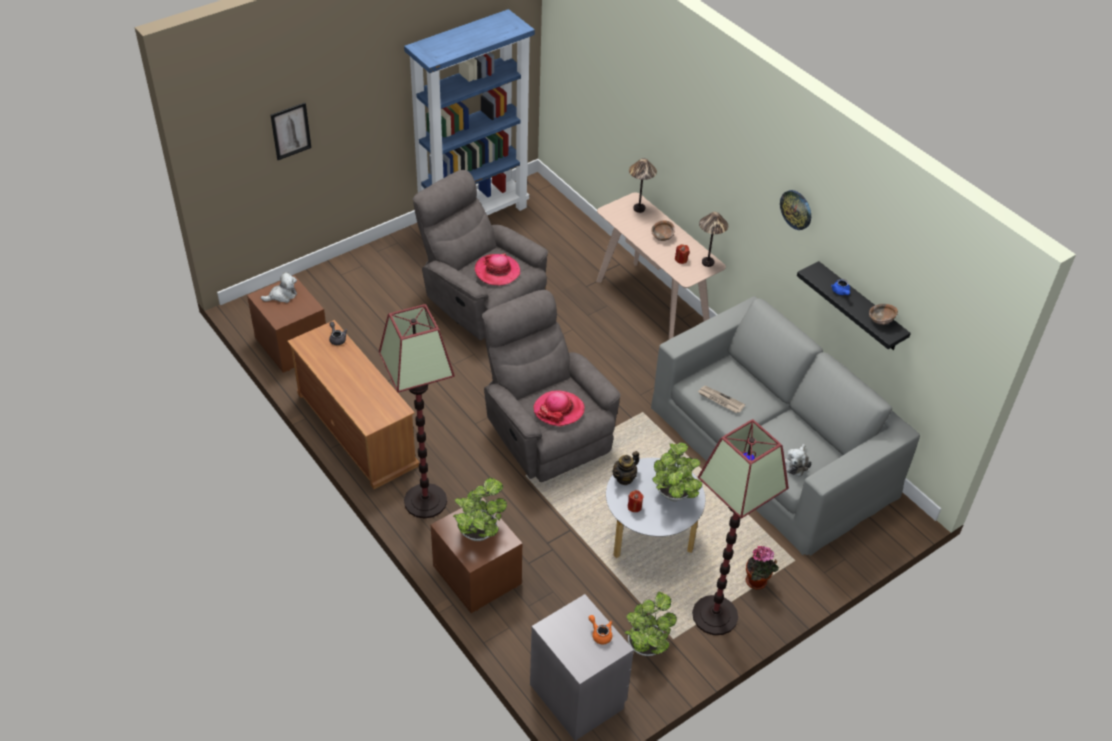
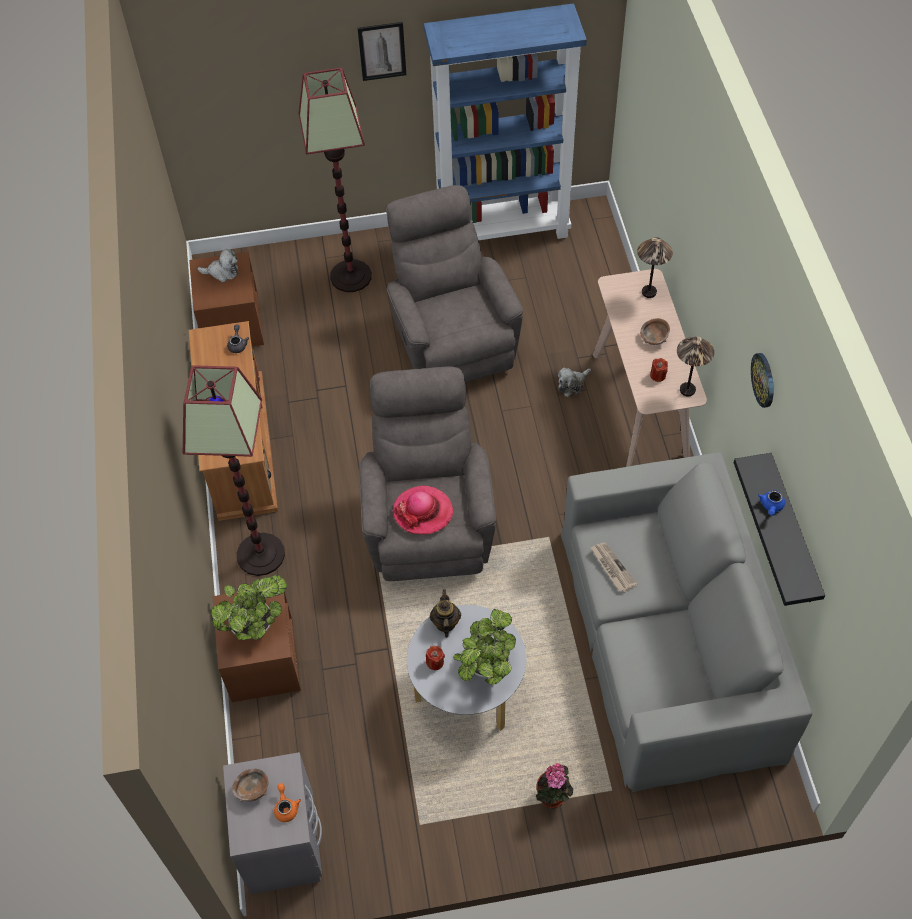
camera: 30 degrees right, 10 degrees up
(291, 131) = (273, 92): picture -> picture (382, 51)
(497, 271) = (458, 316): hat -> none
(624, 478) = (445, 623): teapot -> teapot turned 105 degrees clockwise
(646, 644) = (388, 818): potted plant -> none
(715, 615) = (482, 816): floor lamp -> floor lamp (351, 276)
(796, 464) = (652, 683): plush toy -> plush toy (572, 385)
(881, 320) = (798, 563): brown bowl -> brown bowl (253, 789)

